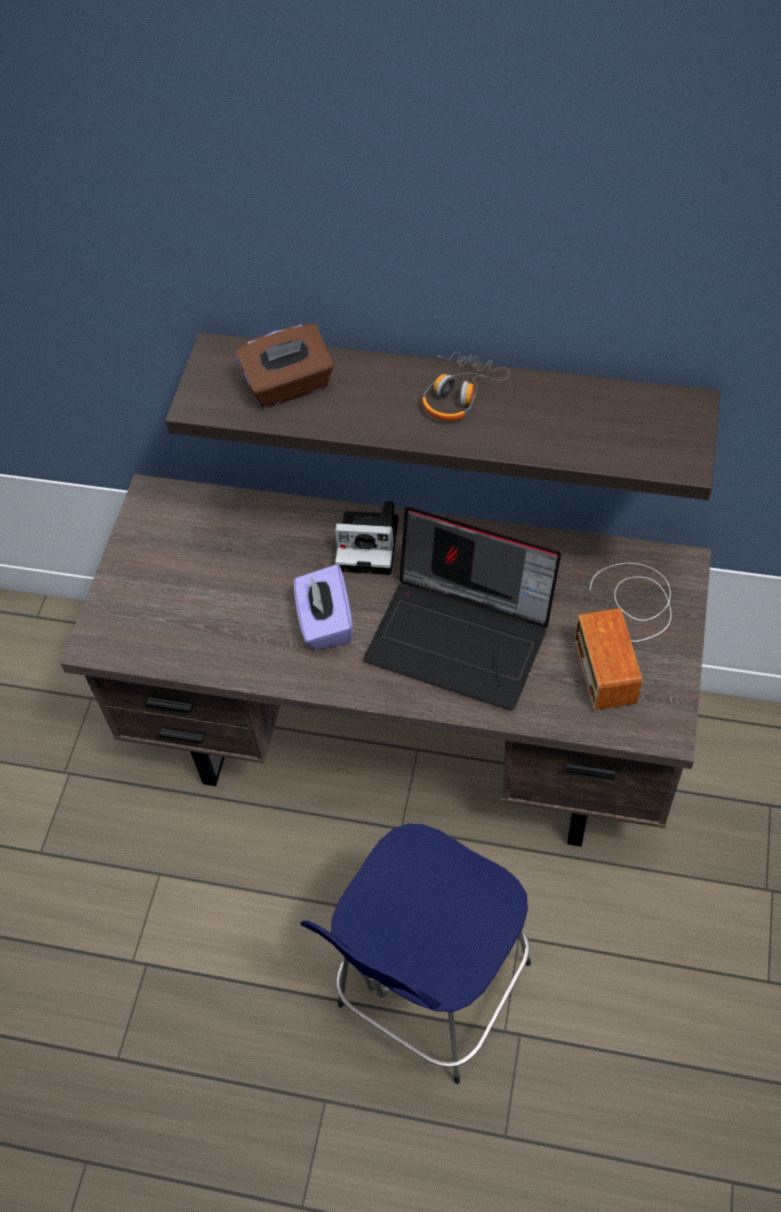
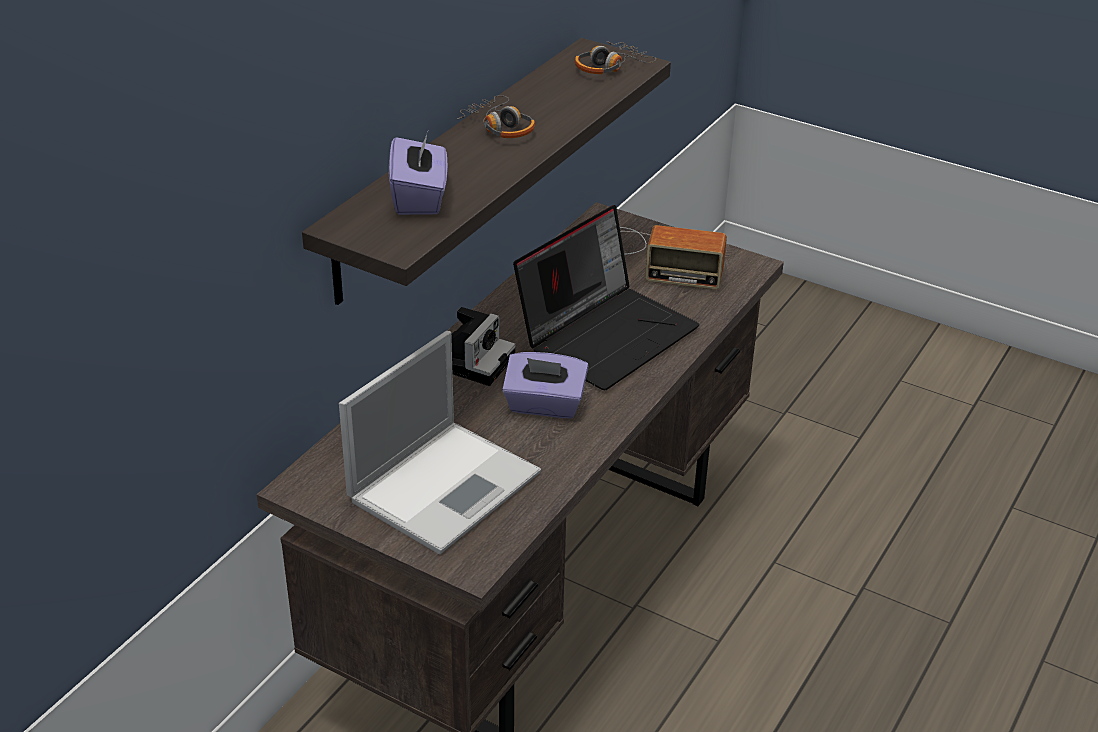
camera: 75 degrees left, 20 degrees down
(188, 590) = (446, 484): none -> laptop
(289, 385) = (419, 198): brown tissue box -> purple tissue box
(430, 990) = (804, 633): blue stool -> none
(656, 438) = (610, 67): none -> headphones

